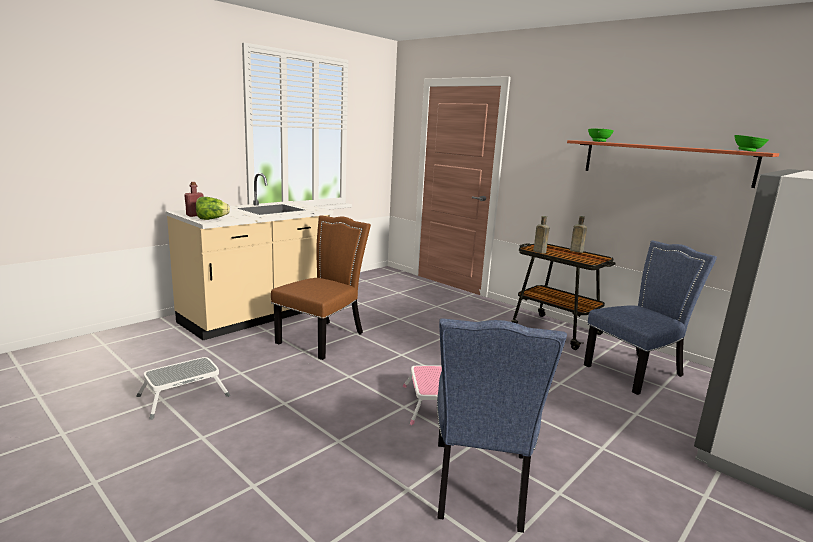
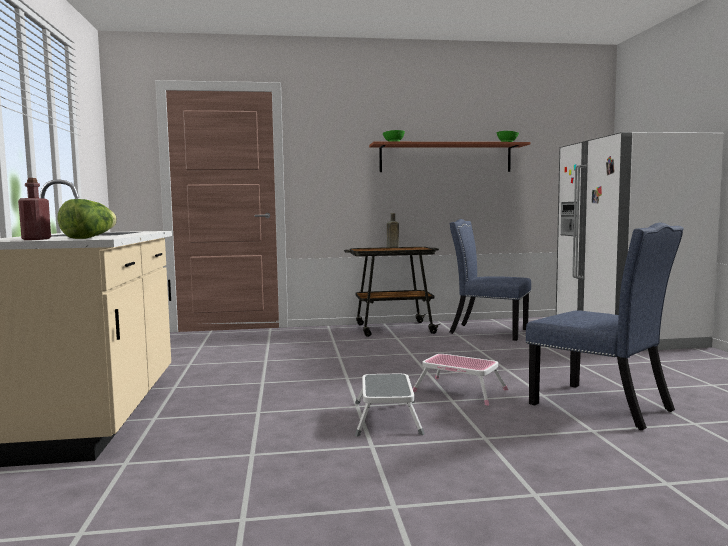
camera: 50 degrees left, 10 degrees down
(184, 396) = (258, 501): grey step ladder -> grey step ladder (387, 417)
(321, 339) = (244, 398): brown chair -> none
(538, 251) = (376, 250): brown bottle -> none
(634, 372) = (490, 332): blue chair -> blue chair turned 75 degrees counterclockwise

